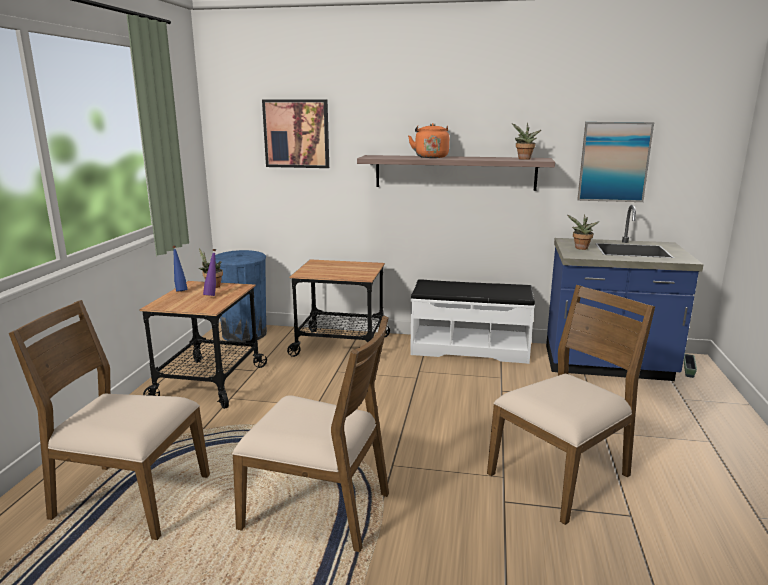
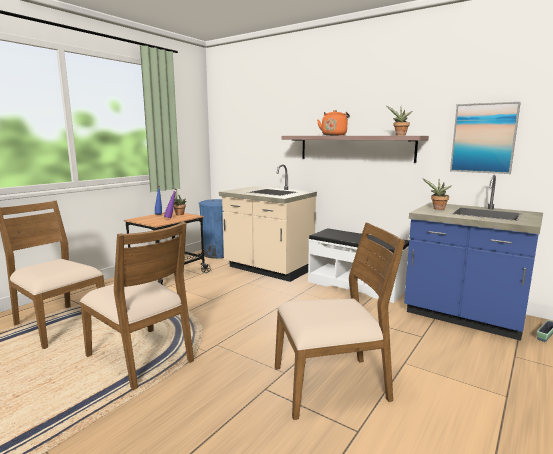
camera: 25 degrees right, 5 degrees down
(296, 133) = (256, 122): picture -> none
(341, 345) = (268, 269): cart -> beige counter

